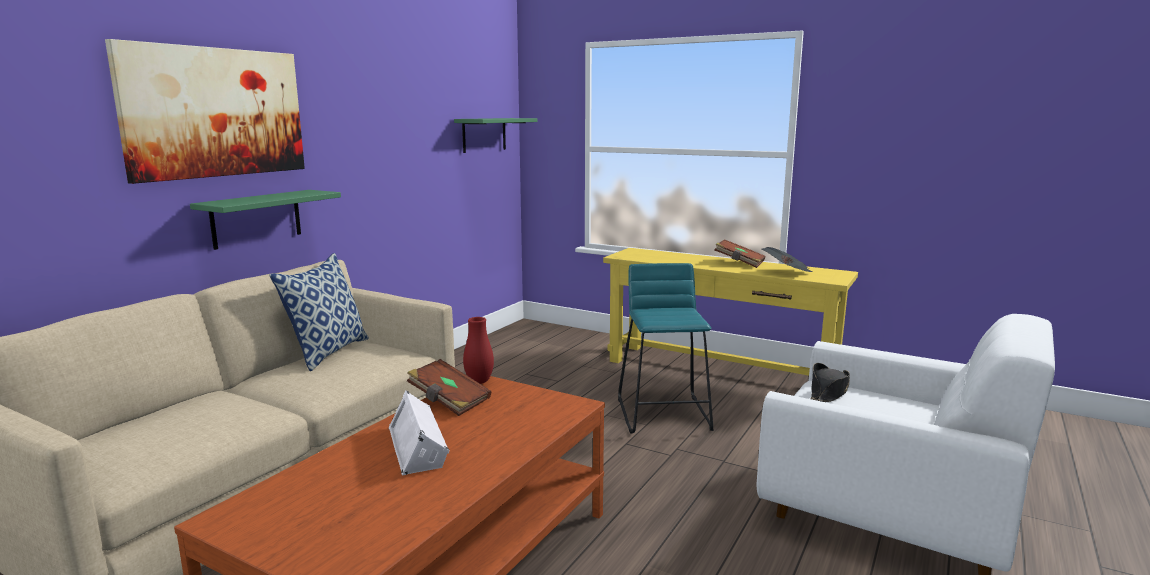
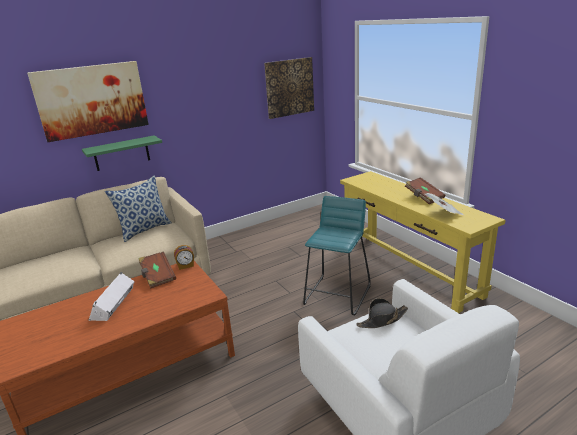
camera: 30 degrees right, 10 degrees up
(479, 381) = (185, 266): red vase -> alarm clock
(484, 134) = (289, 87): green shelf -> picture

